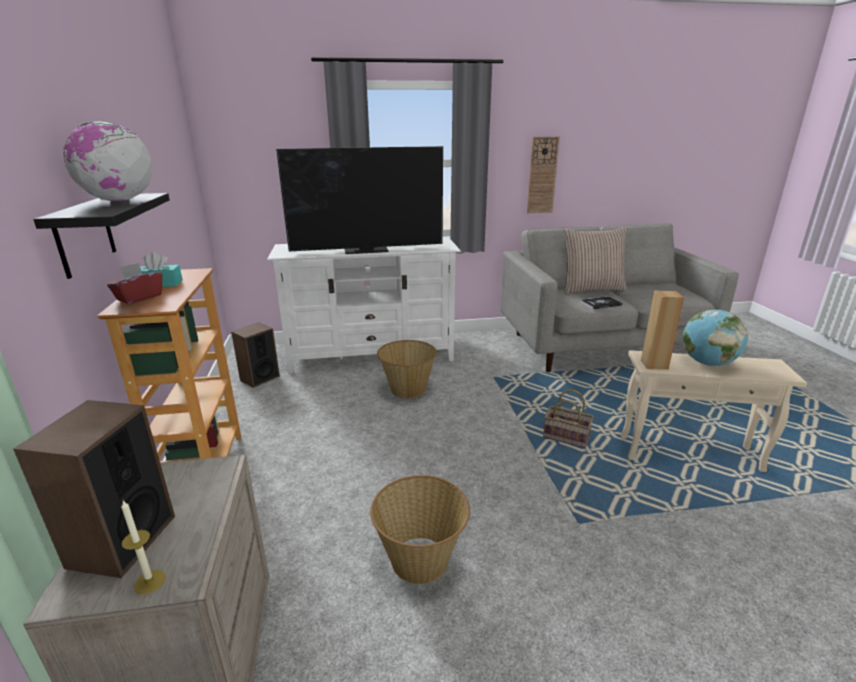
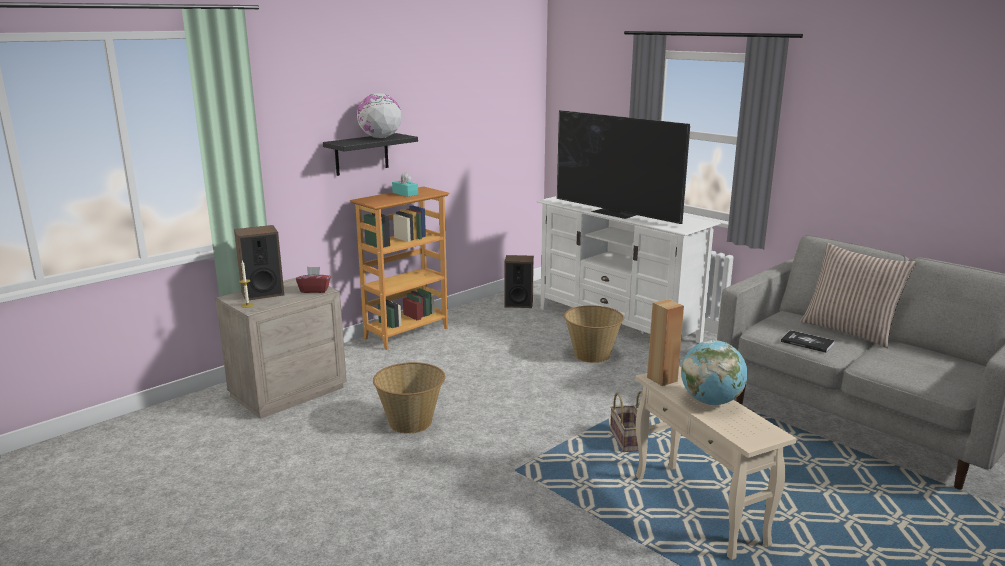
camera: 55 degrees right, 5 degrees down
(139, 297) = (380, 197): red tissue box -> red tissue box (314, 290)
(542, 175) = (857, 173): wall clock -> none

